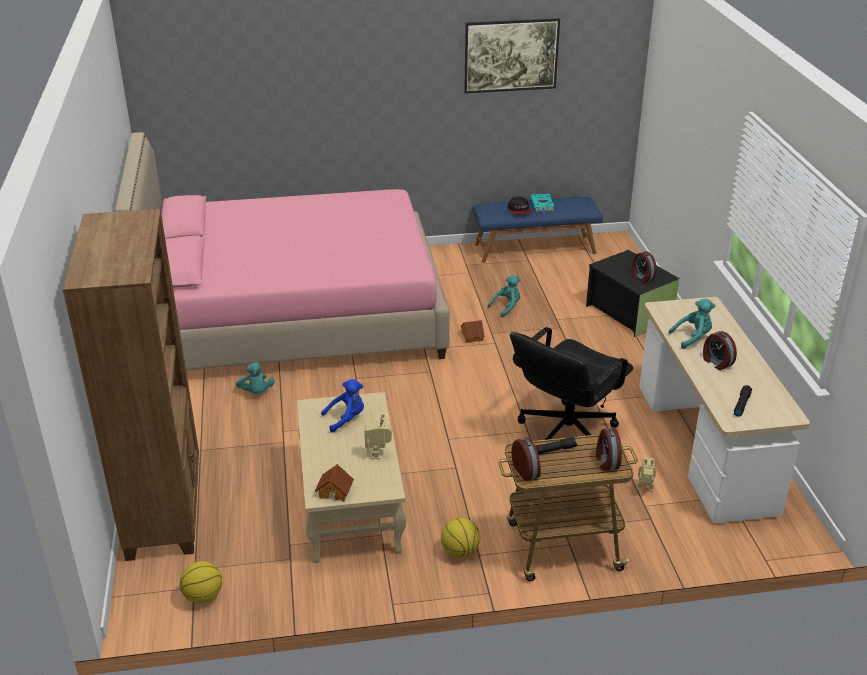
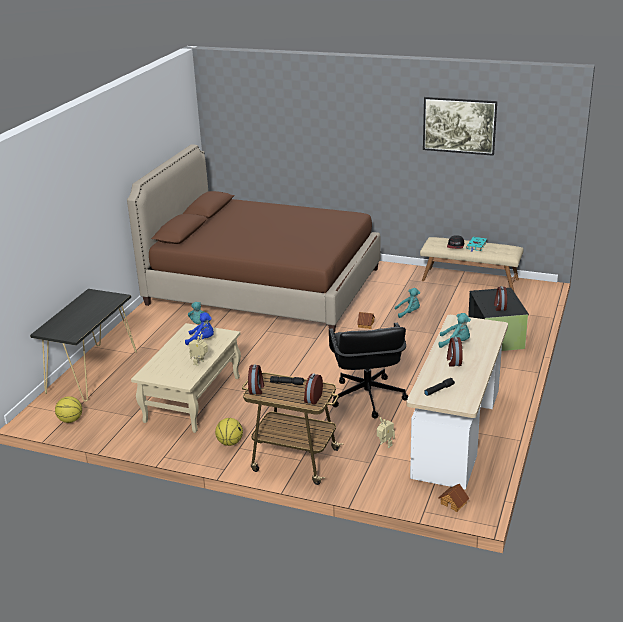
camera: 30 degrees right, 5 degrees down
(165, 510) = (92, 372): brown bookcase -> black console table
(294, 316) = (264, 286): pink bed -> brown bed
(335, 491) = (155, 375): toy house -> toy house (453, 503)
(535, 248) = (470, 279): blue bench -> beige bench
(565, 434) = (367, 398): black office chair -> black office chair turned 75 degrees counterclockwise

